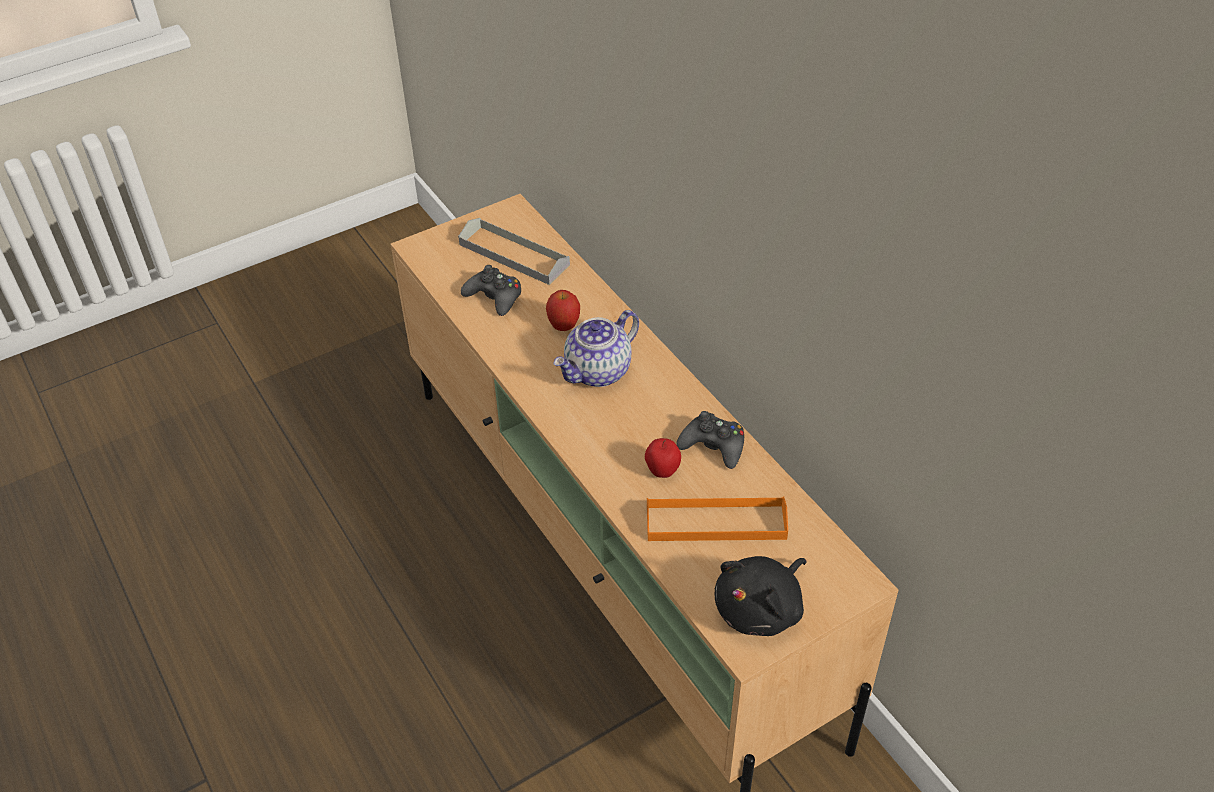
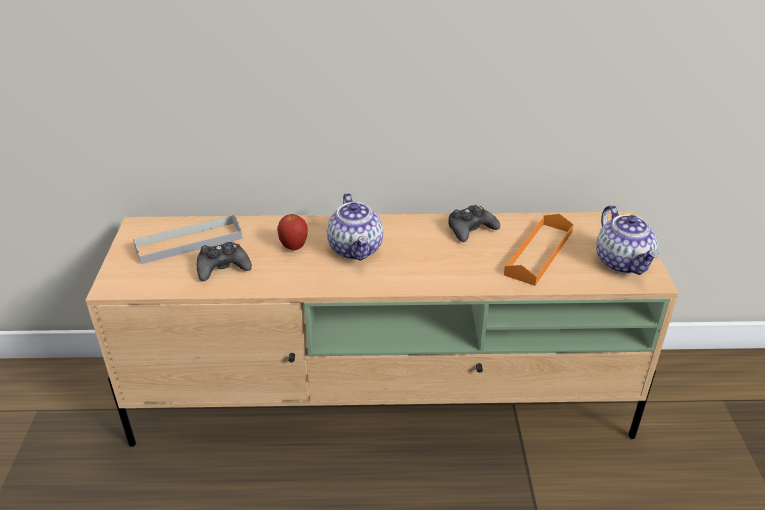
camera: 60 degrees left, 10 degrees down
(662, 472) = (476, 257): apple -> none
(761, 609) = (623, 262): black plush toy -> teapot

